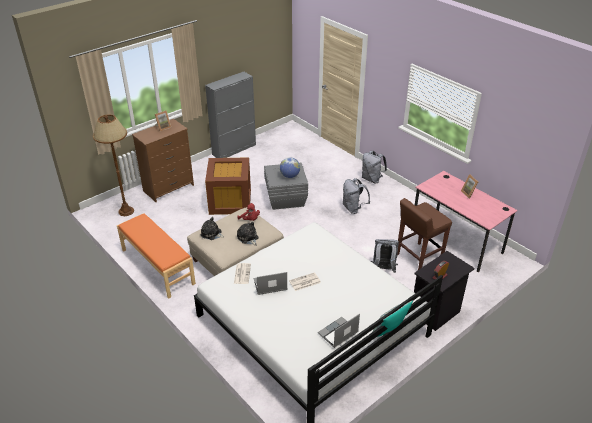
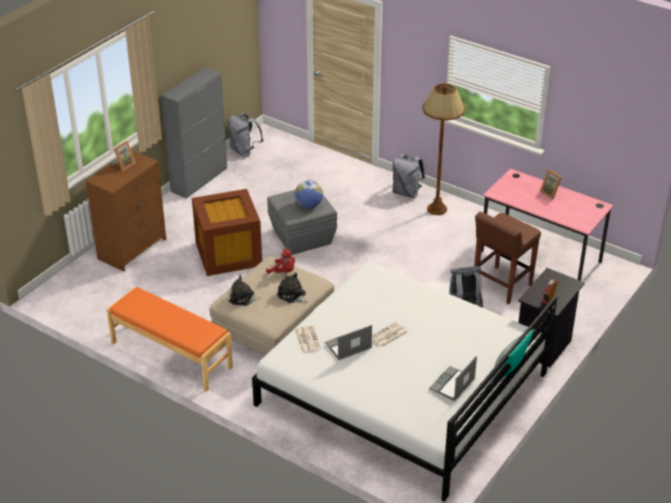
camera: 15 degrees left, 0 degrees up
(126, 211) = (88, 291): brown floor lamp -> brown floor lamp (437, 209)
(353, 208) = (397, 236): grey backpack -> grey backpack (244, 151)

